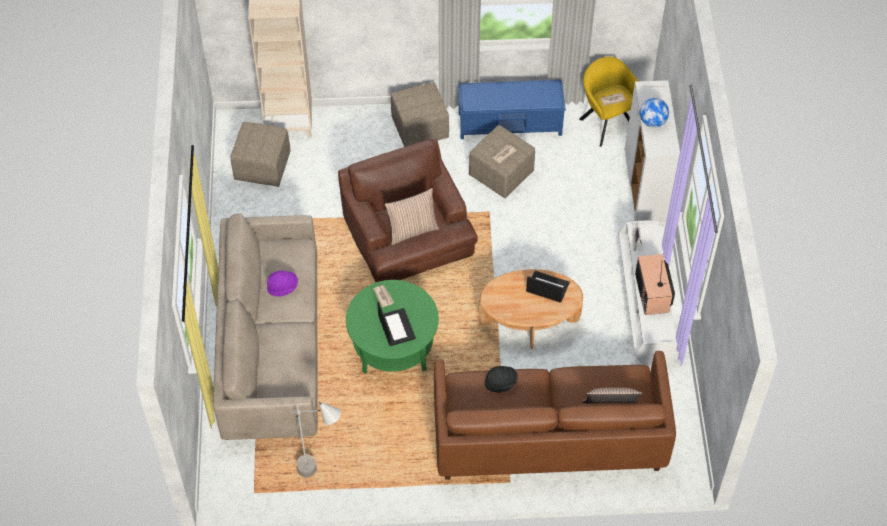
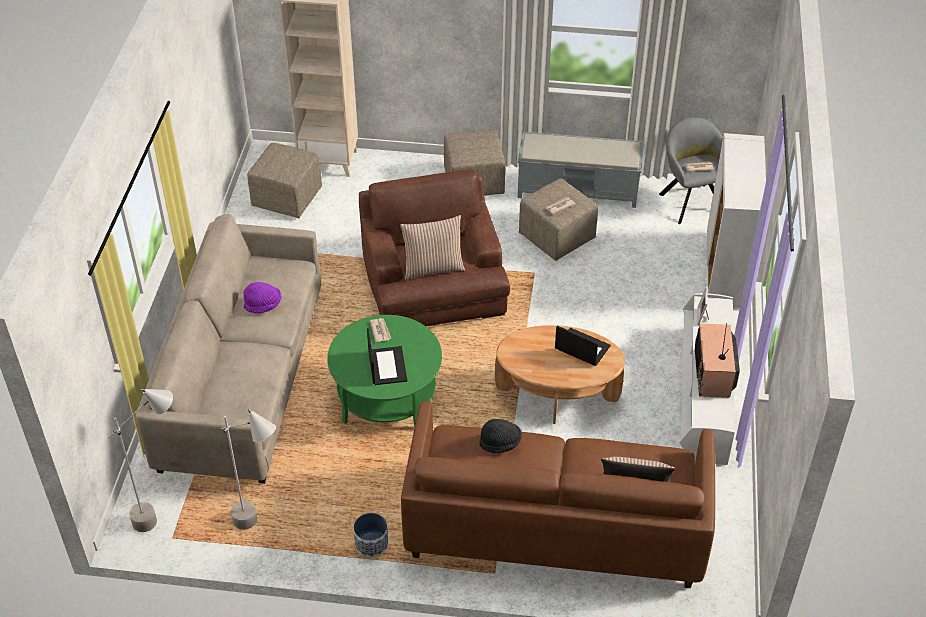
camera: 10 degrees right, 10 degrees down
(242, 475) = (164, 515): none -> grey floor lamp
(410, 473) = (371, 544): none -> planter
(510, 124) = (578, 189): blue bench -> grey bench
(606, 122) = (690, 200): yellow armchair -> grey armchair
(652, 122) = (738, 174): globe -> none

